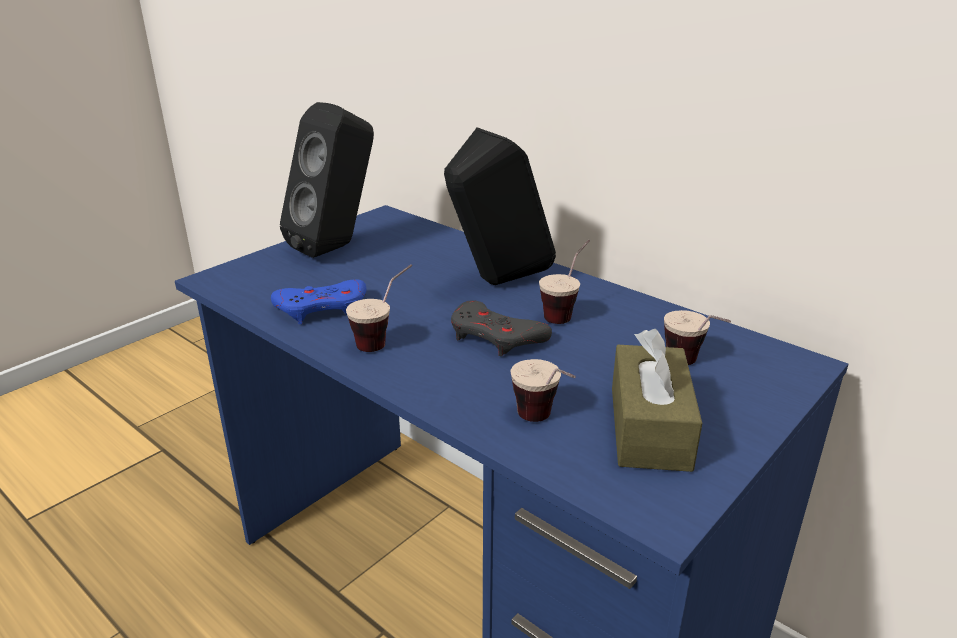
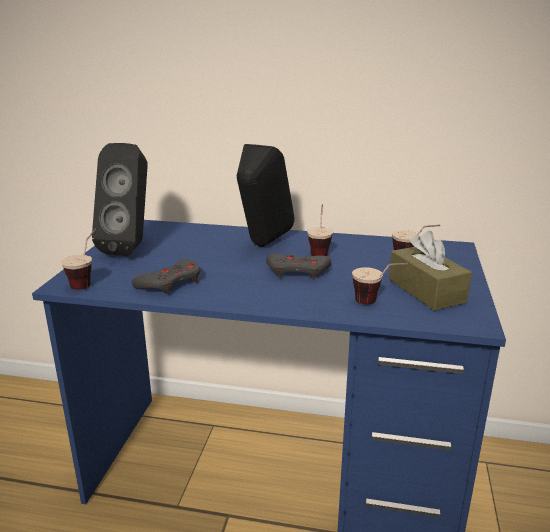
camera: 30 degrees left, 5 degrees down
(322, 308) = (171, 283): blue game controller -> grey game controller
(385, 339) = (235, 288): cup -> cup (87, 281)

